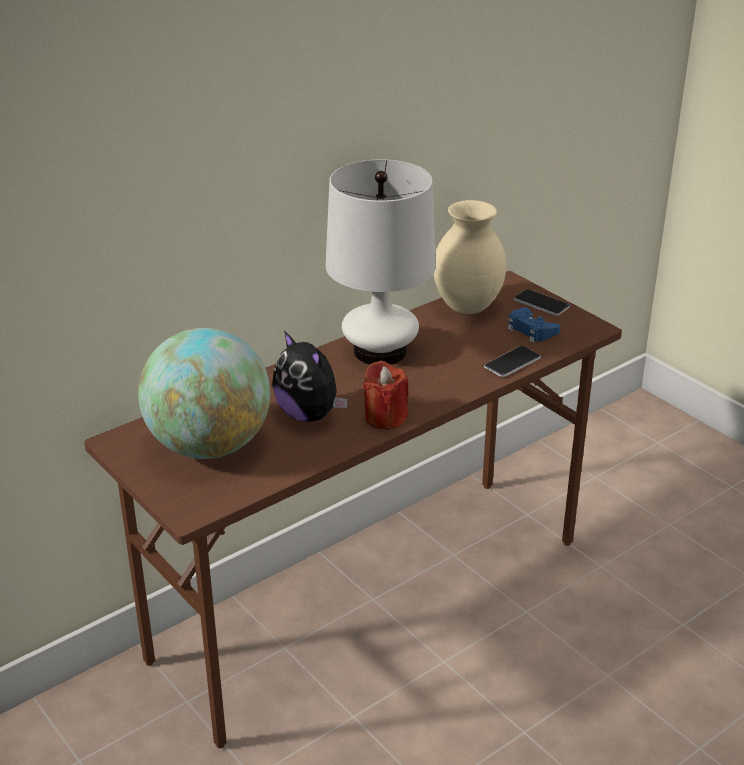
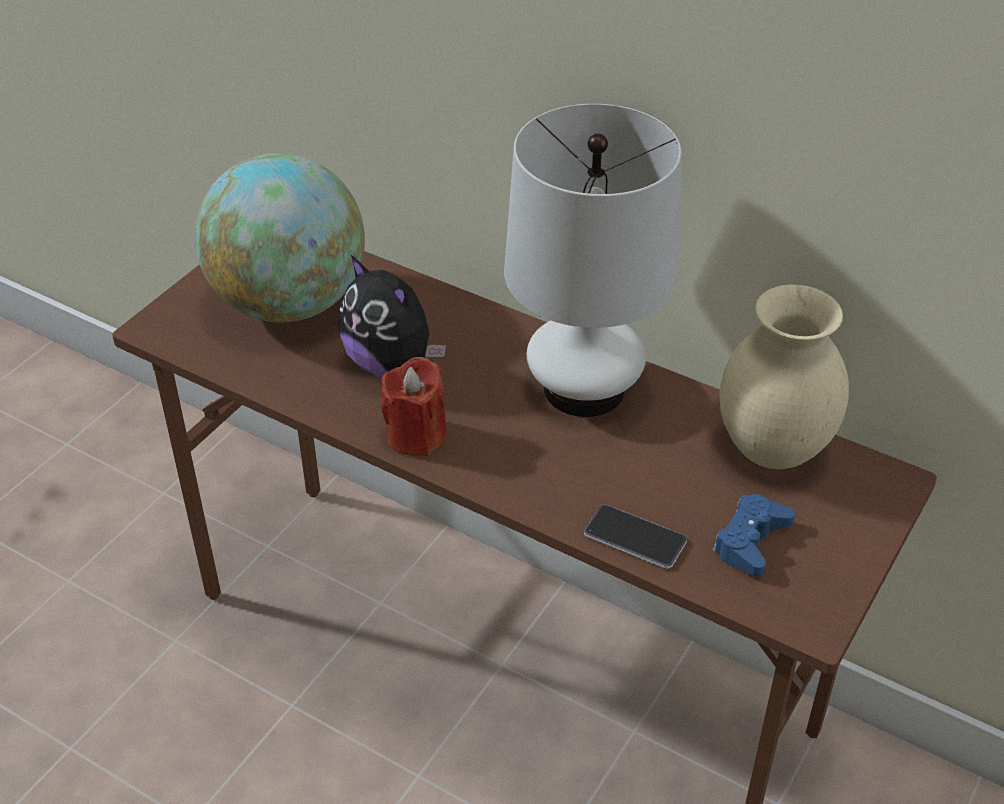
camera: 70 degrees right, 10 degrees up
(309, 415) = (391, 364): plush toy -> plush toy turned 75 degrees counterclockwise
(541, 303) = (849, 537): phone -> none

